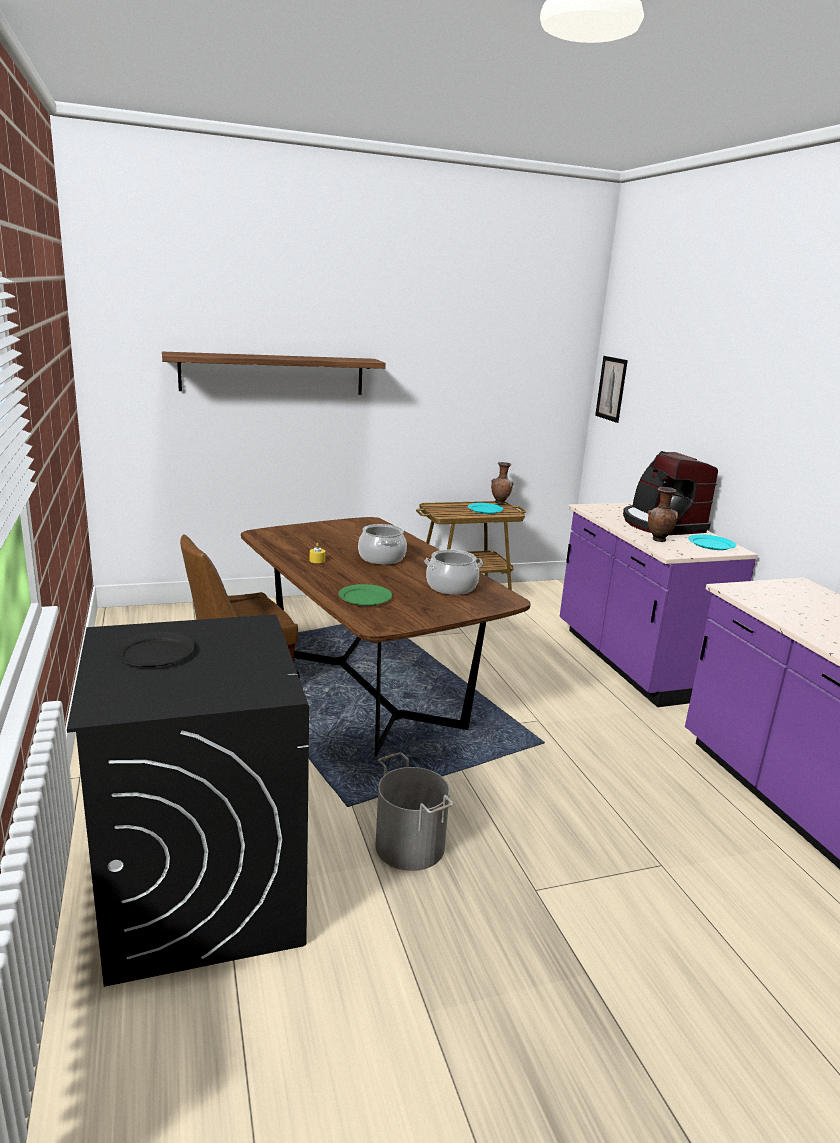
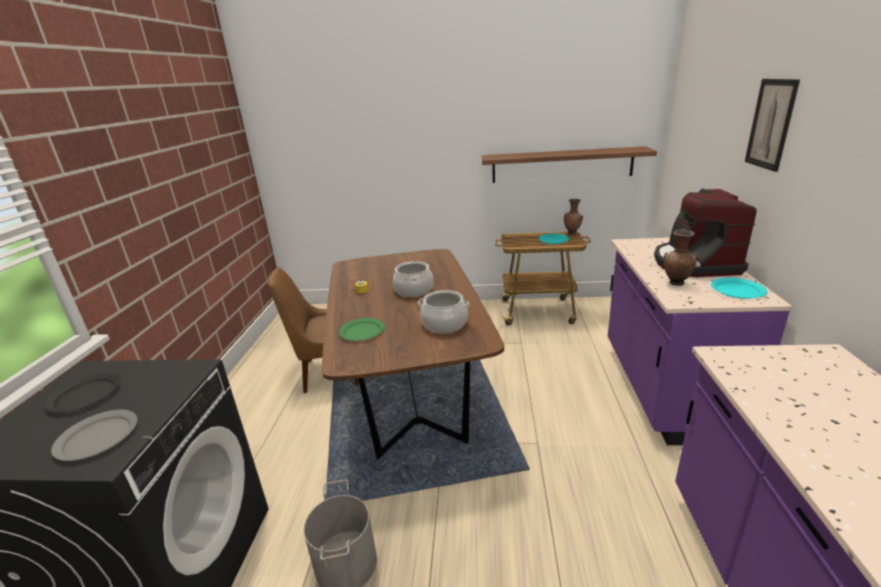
camera: 25 degrees right, 5 degrees up
(237, 679) = (98, 437): none -> grey plate
(273, 374) = (380, 138): shelf -> shelf (561, 165)
(611, 388) = (678, 126): picture -> picture (771, 124)

